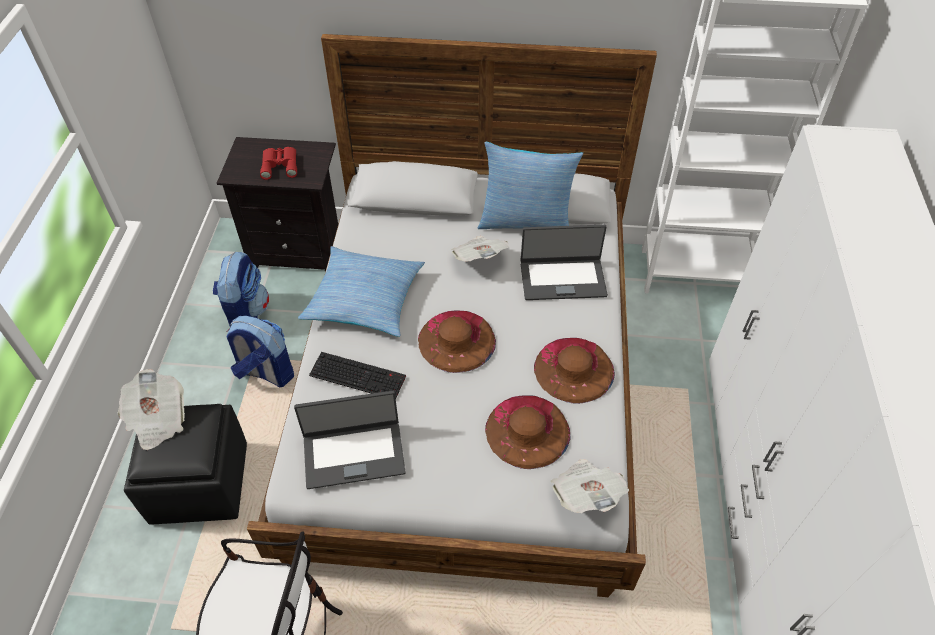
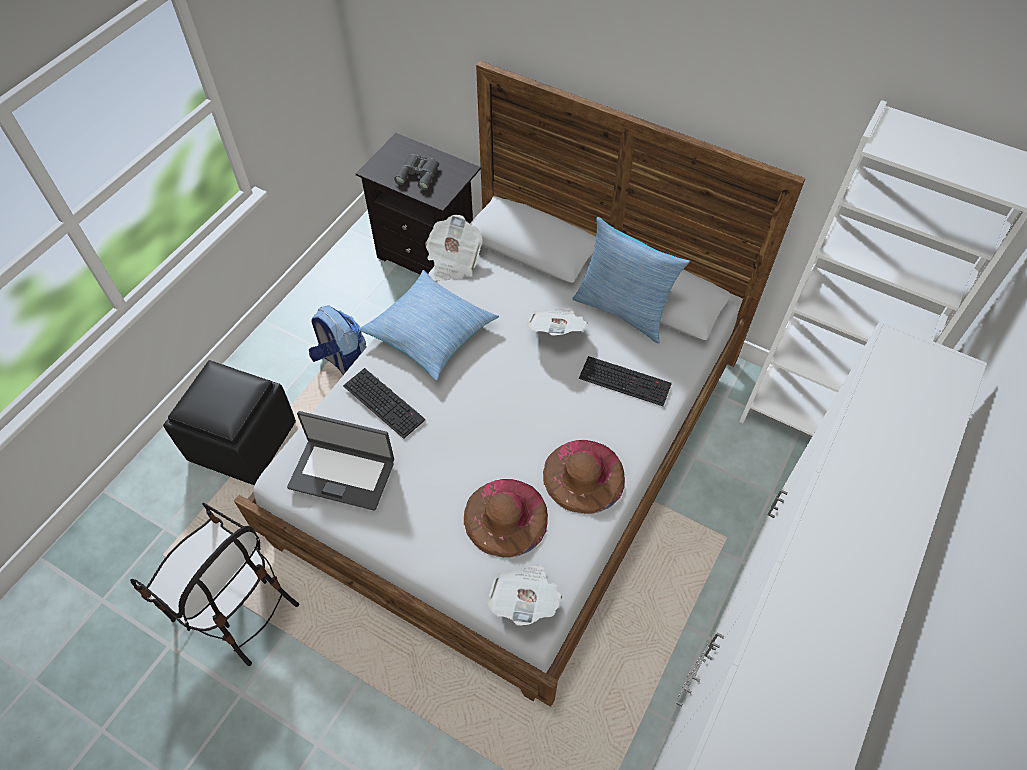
camera: 25 degrees right, 5 degrees up
(157, 419) = (213, 374): newspaper -> newspaper (453, 260)
(246, 312) = (354, 300): backpack -> none
(280, 165) = (419, 174): red binoculars -> grey binoculars
(457, 340) = (490, 404): brown hat -> none
(562, 278) = (626, 380): laptop -> keyboard

